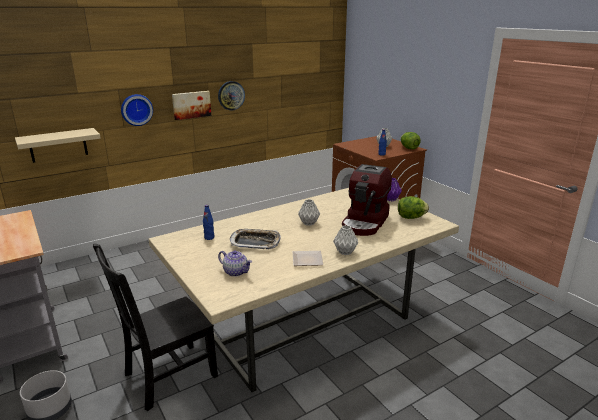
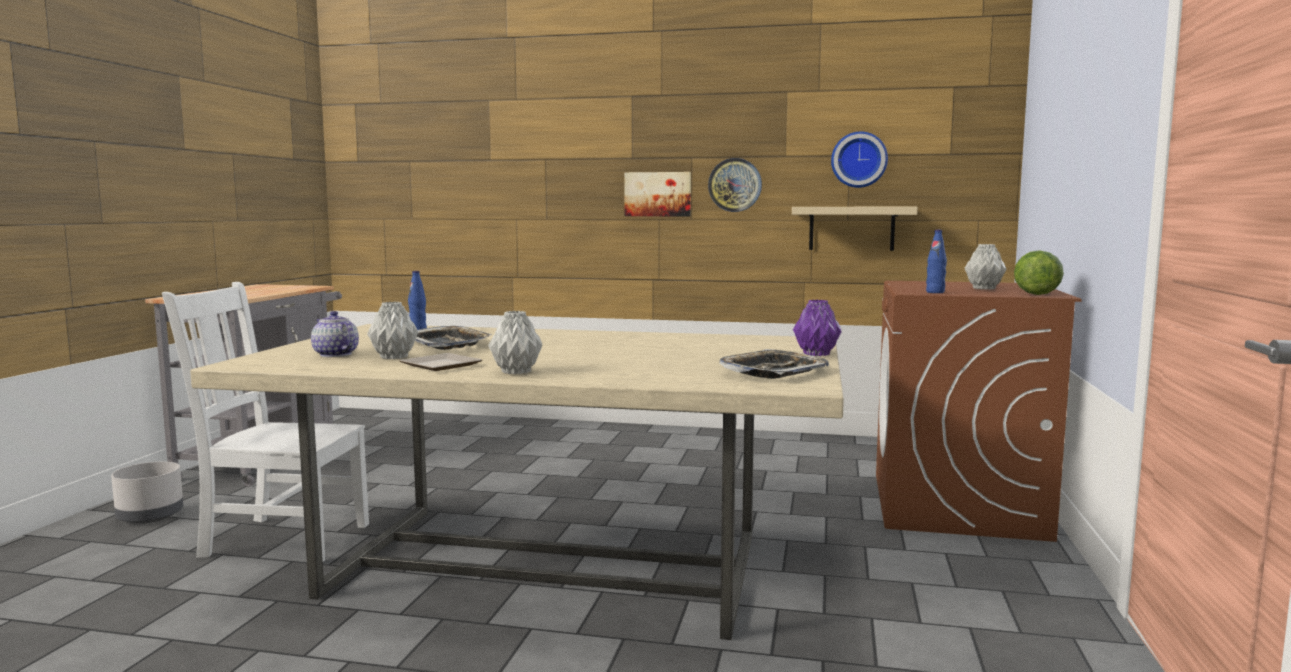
camera: 45 degrees right, 15 degrees down
(58, 145) = (454, 233): beige shelf -> beige shelf (851, 228)
(136, 109) = (567, 192): wall clock -> wall clock (859, 160)
(167, 376) = (281, 539): black chair -> white chair
(236, 272) = (335, 354): teapot -> teapot turned 150 degrees clockwise
(308, 223) = (578, 346): grey vase -> grey vase (394, 357)
(366, 222) = (667, 361): coffee machine -> none
(411, 217) = (773, 372): lettuce -> tray

